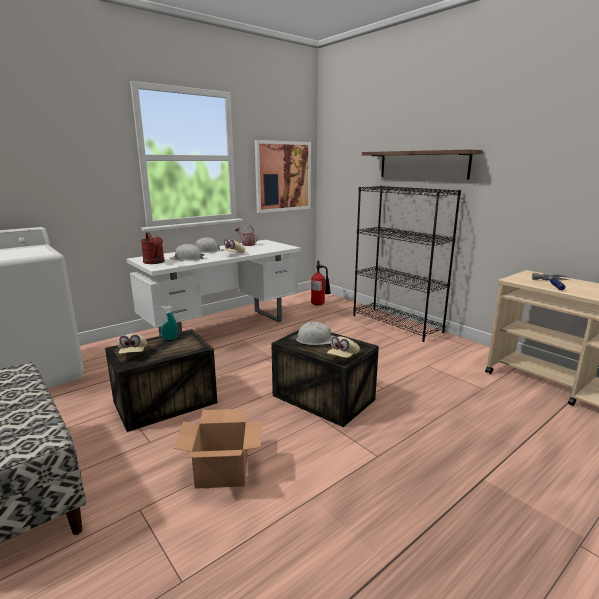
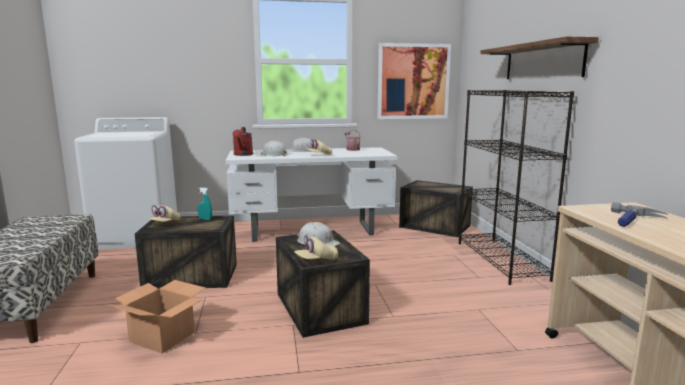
camera: 30 degrees right, 5 degrees down
(319, 304) = (435, 226): fire extinguisher -> crate

